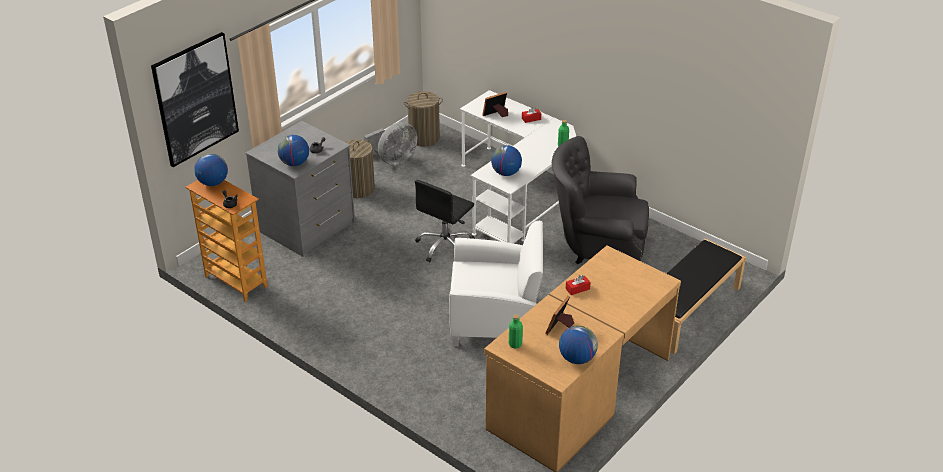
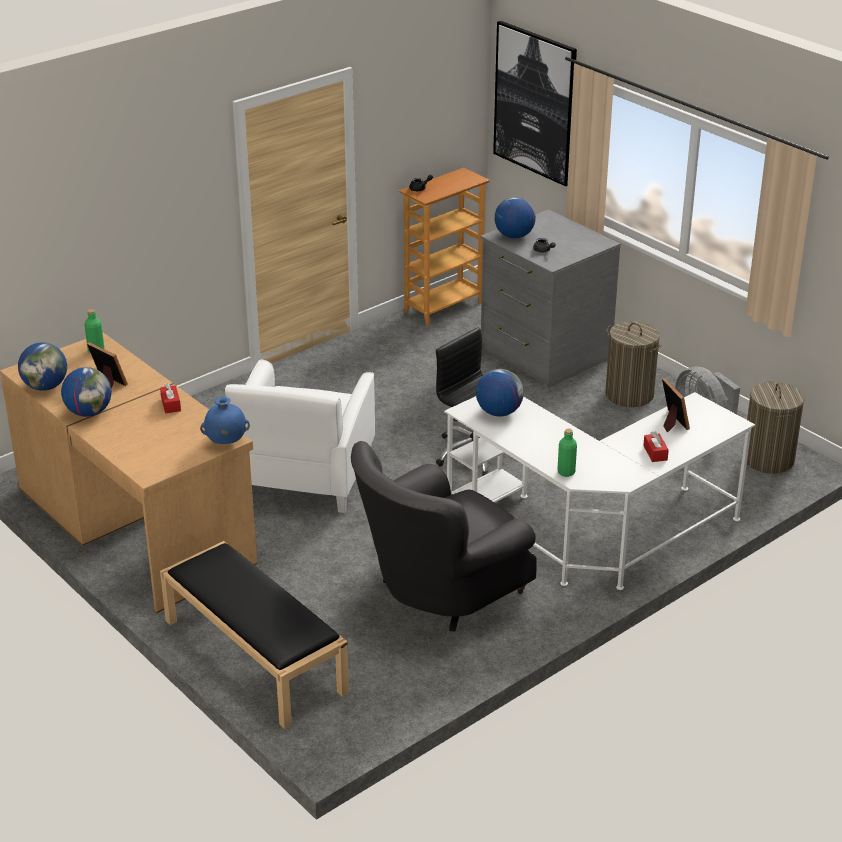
camera: 100 degrees right, 5 degrees down
(213, 183) = (466, 180): globe -> globe (89, 412)
(597, 245) = (440, 592): grey armchair -> grey armchair turned 150 degrees counterclockwise
(614, 255) = (225, 442): none -> blue vase

